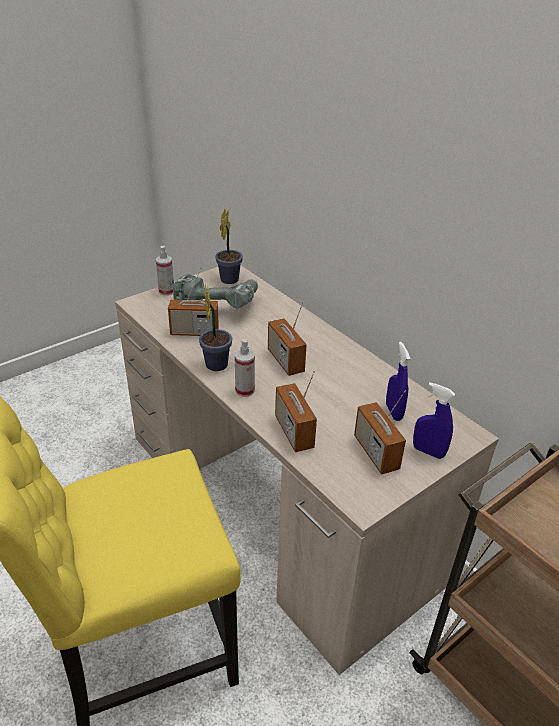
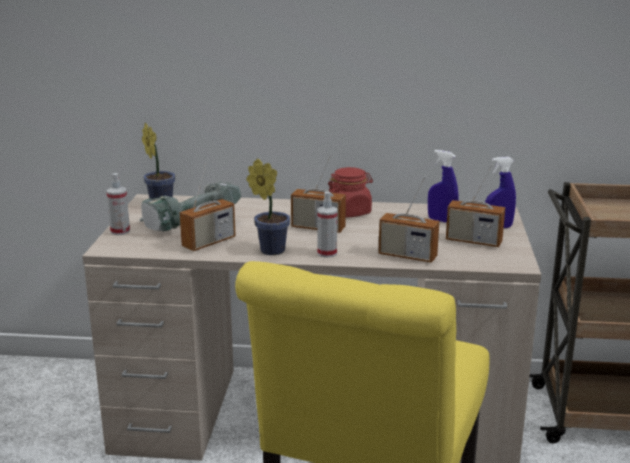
camera: 45 degrees left, 15 degrees down
(337, 358) = (349, 212): none -> red jar

